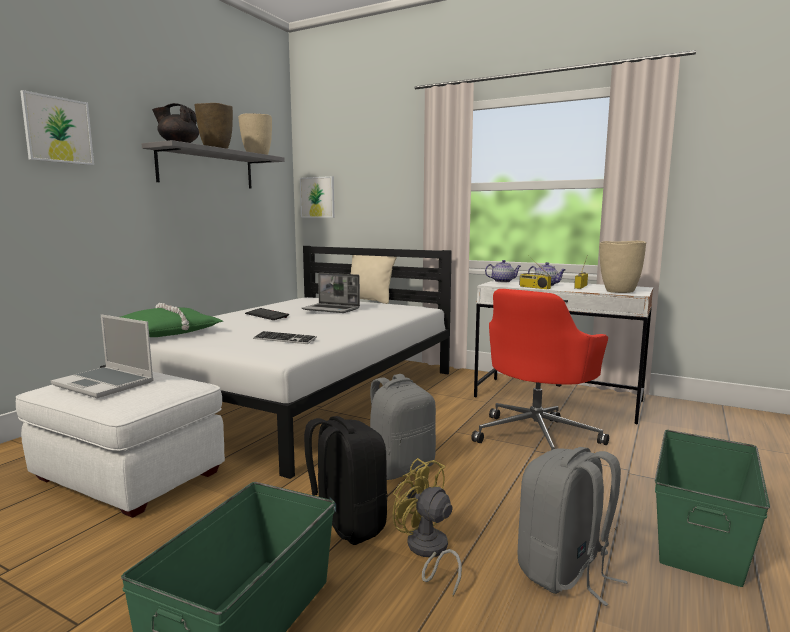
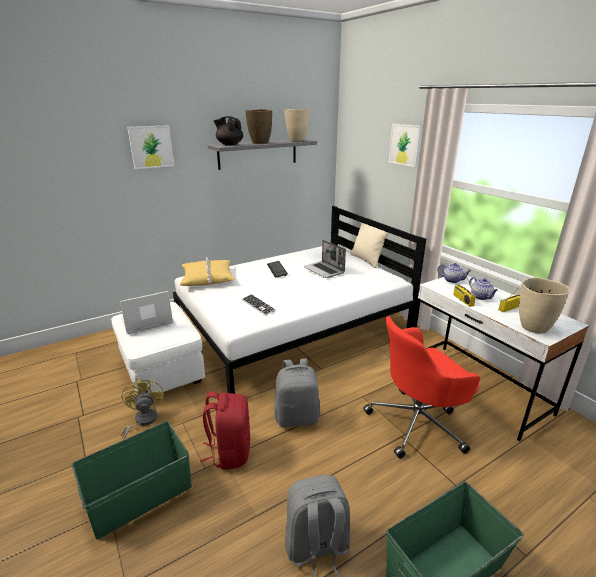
camera: 30 degrees right, 15 degrees up
(105, 384) = (146, 322): laptop -> laptop turned 90 degrees clockwise
(168, 331) = (207, 278): green pillow -> yellow pillow
(317, 197) = (349, 166): picture -> picture (405, 145)
(345, 525) = (230, 452): black backpack -> red backpack
(427, 552) = (255, 492): yellow fan -> yellow fan (142, 421)

